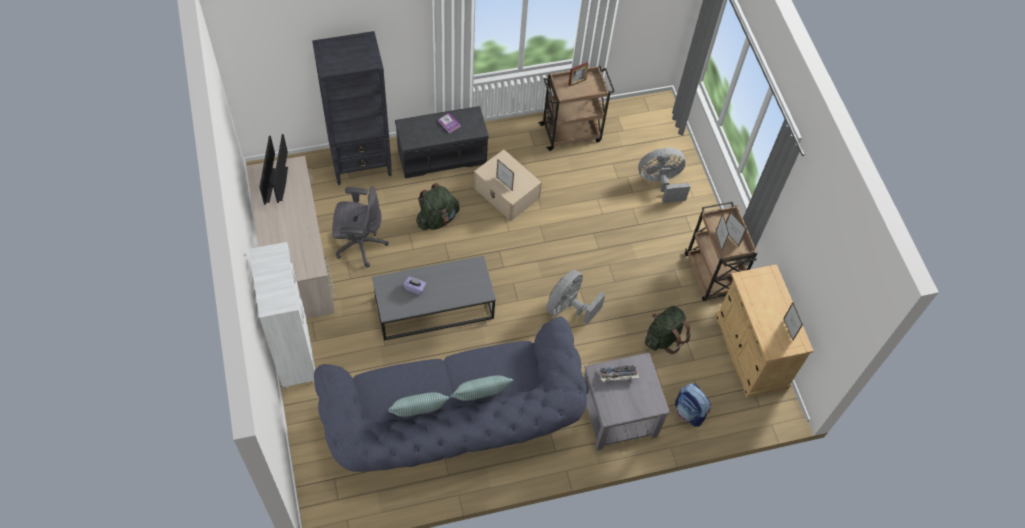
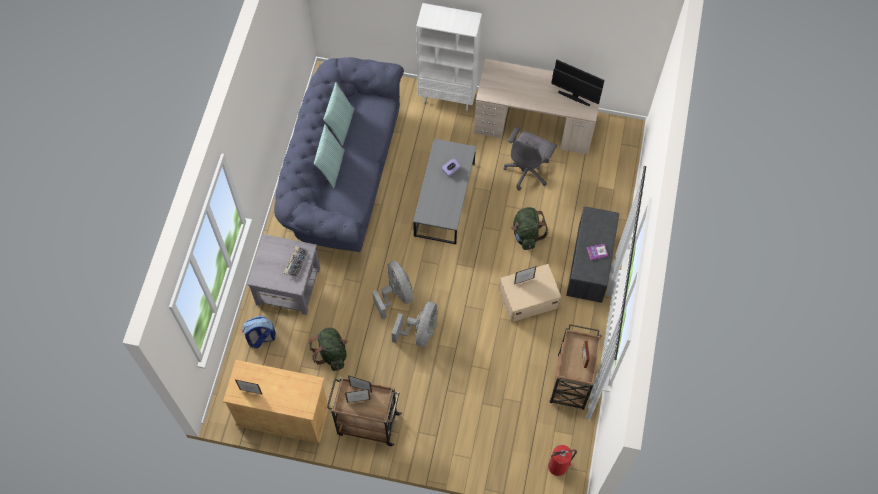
camera: 120 degrees right, 5 degrees up
(362, 164) = (607, 200): black bookcase -> none
(651, 117) = (558, 466): none -> fire extinguisher
(661, 183) = (480, 433): grey fan -> grey fan (420, 332)

